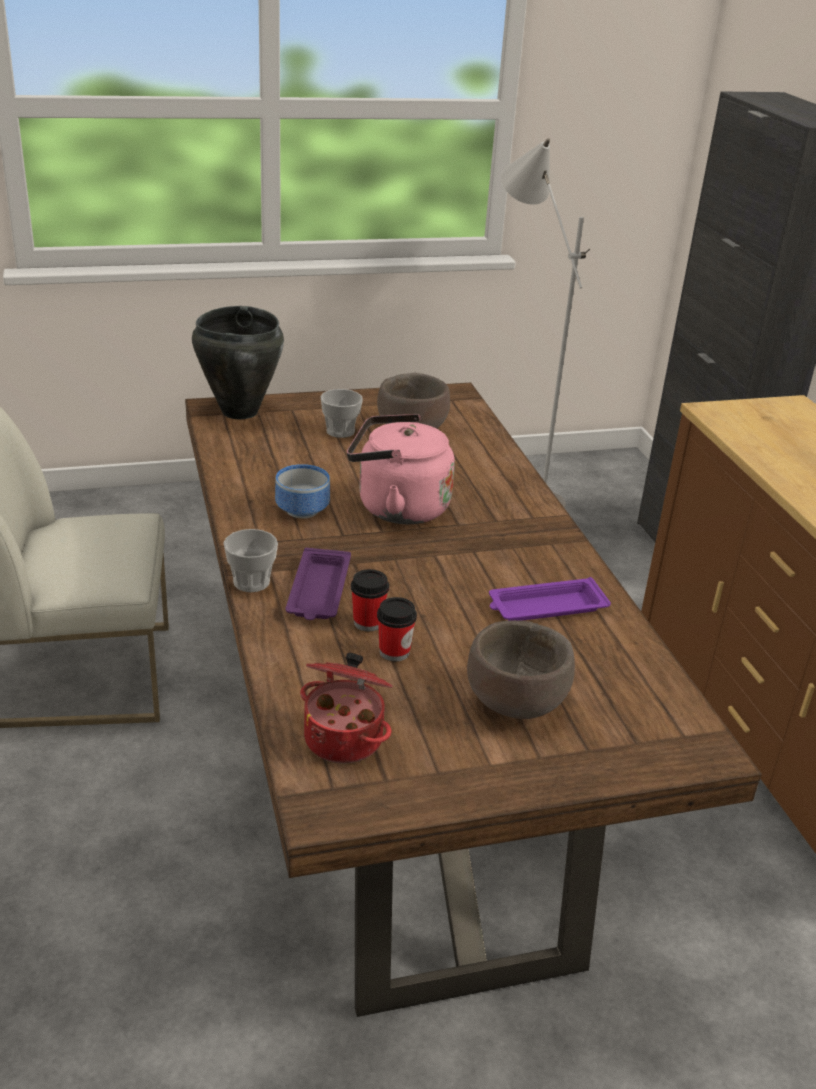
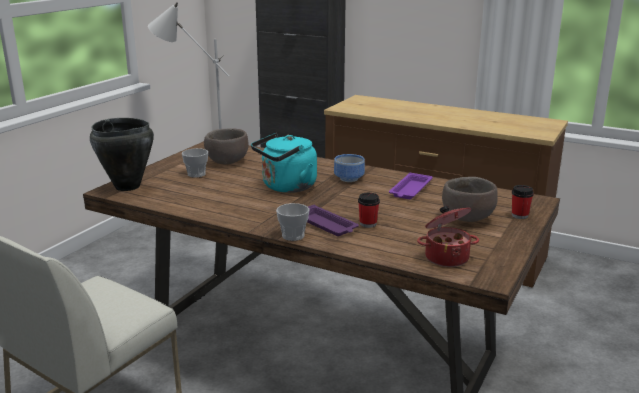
camera: 45 degrees left, 10 degrees down
(304, 509) = (251, 204): bowl -> bowl (349, 178)
(394, 652) = (398, 227): cup -> cup (519, 215)
(397, 507) = (286, 187): pink kettle -> turquoise kettle

